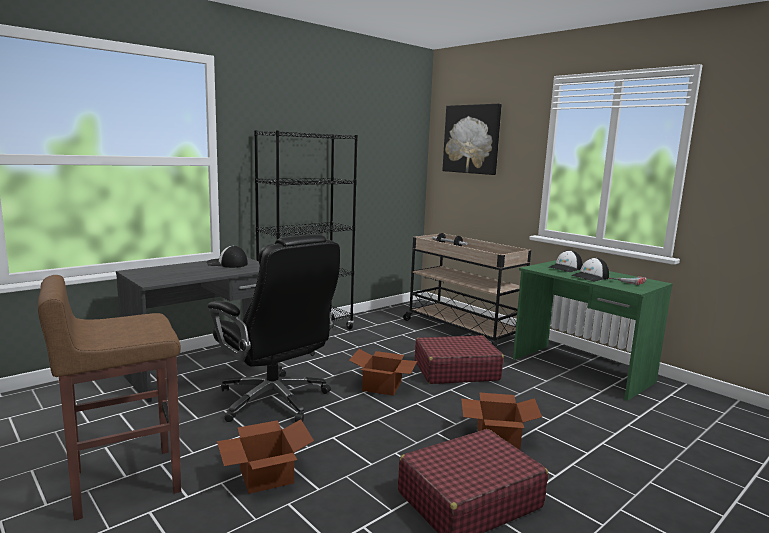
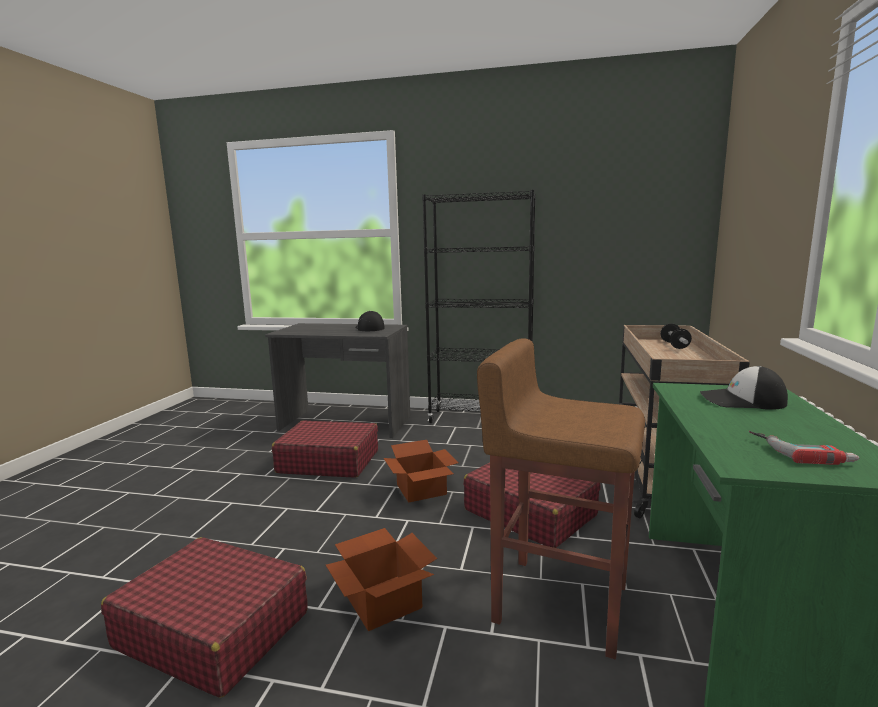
camera: 55 degrees right, 0 degrees up
(123, 481) = (163, 469): brown stool -> brown stool (559, 601)
(264, 475) = (199, 507): cardboard box -> none
(274, 400) = (328, 461): black office chair -> red suitcase
(472, 139) = (752, 174): picture -> none
(590, 277) = (733, 422): cap -> none

